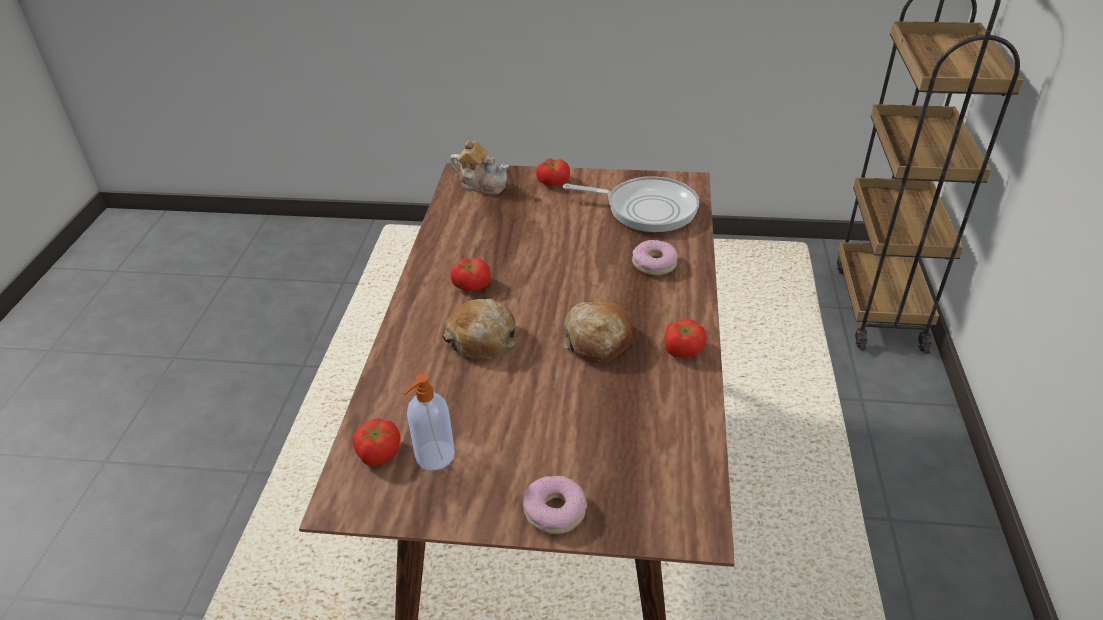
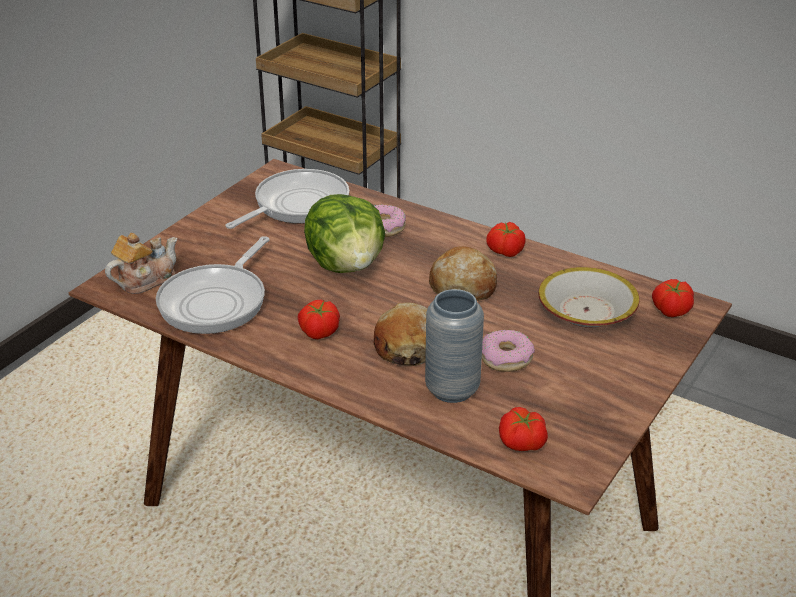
camera: 65 degrees left, 5 degrees down
(433, 384) = (452, 390): none -> grey vase
(434, 456) = (547, 411): soap dispenser -> none
(477, 223) = (217, 301): none -> frying pan
(553, 181) = (191, 238): tomato -> tomato (670, 310)
(554, 511) = (645, 364): donut -> donut (506, 358)
(578, 265) = (347, 265): none -> lettuce
(620, 438) = (586, 311): none -> bowl

